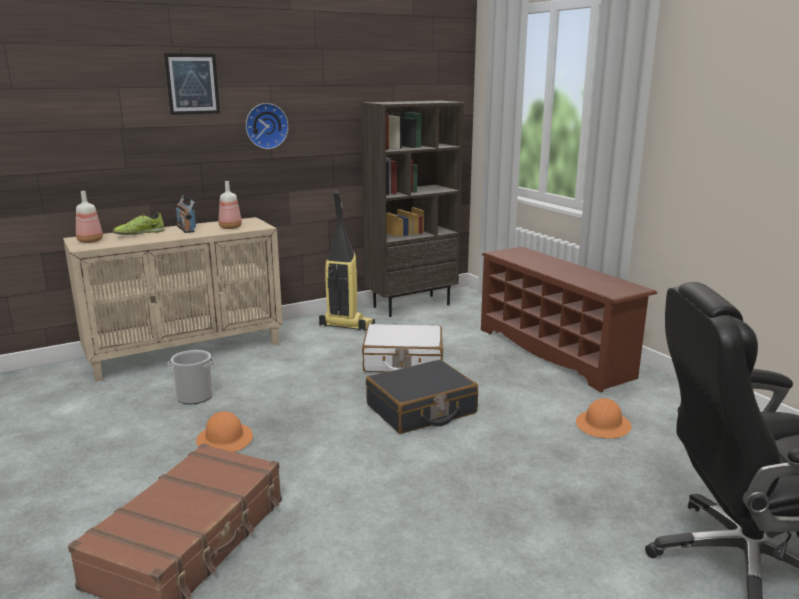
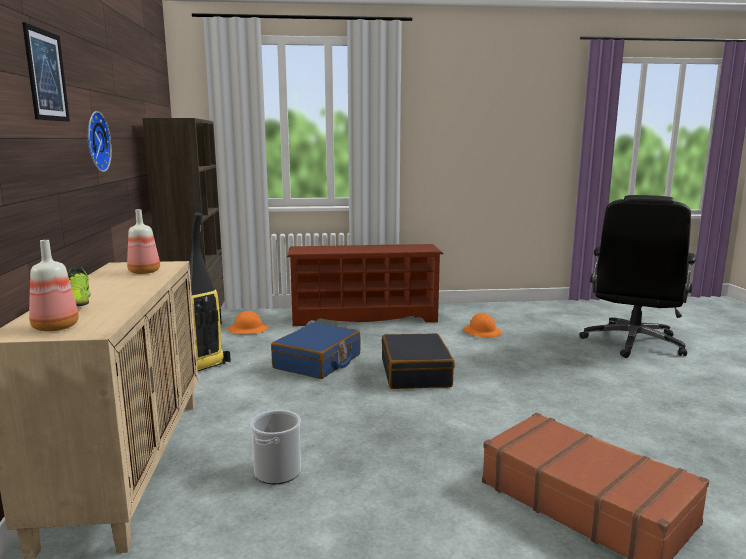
camera: 65 degrees left, 5 degrees down
(186, 229) = (103, 286): radio -> none
(225, 440) = (402, 464): orange hard hat -> orange hard hat (248, 329)
(403, 361) = (318, 362): white suitcase -> blue suitcase

